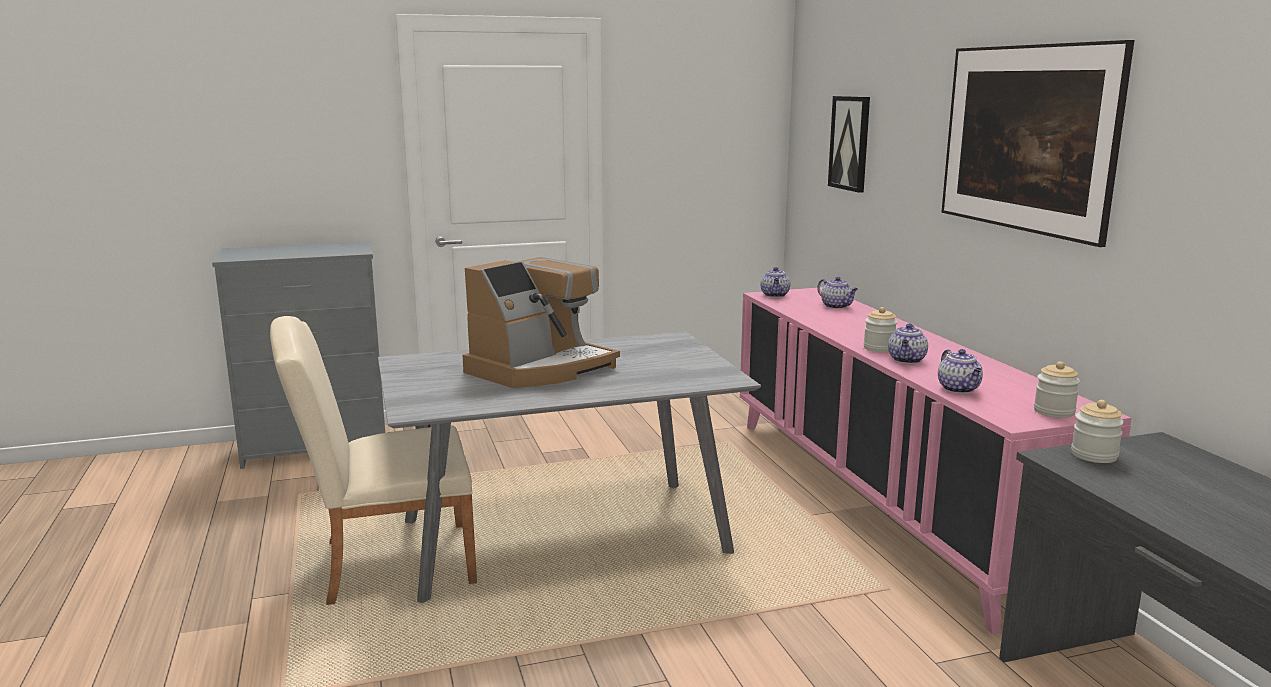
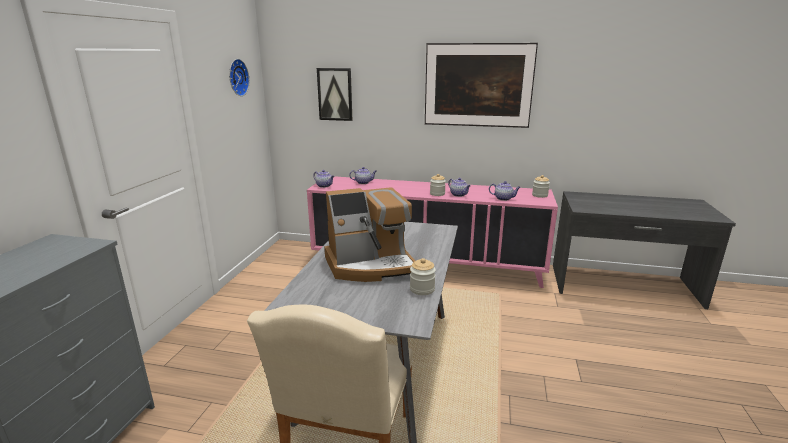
camera: 60 degrees left, 5 degrees up
(541, 369) = (371, 265): coffee machine -> coffee machine turned 90 degrees clockwise
(715, 107) = (236, 77): none -> wall clock
(1094, 455) = (582, 204): jar -> jar (422, 289)

